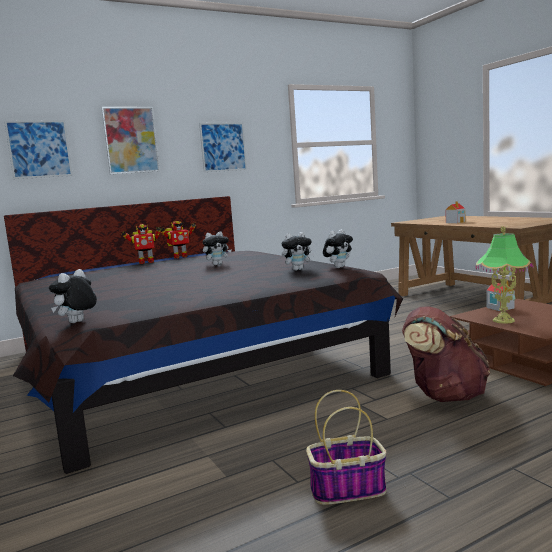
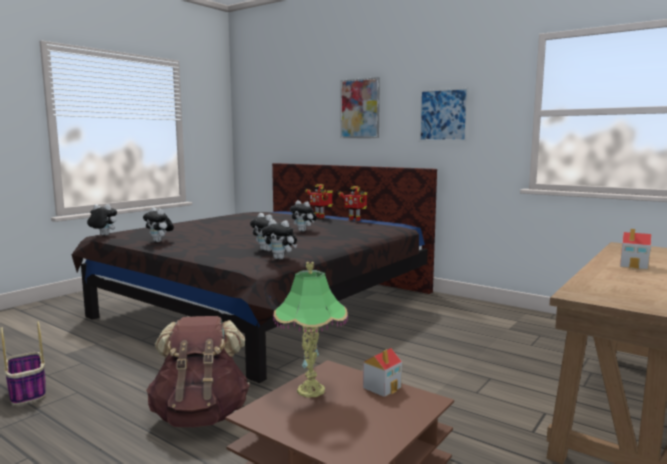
camera: 65 degrees right, 0 degrees up
(39, 149) = (301, 116): picture -> none
(193, 296) = (159, 241): none -> plush toy

